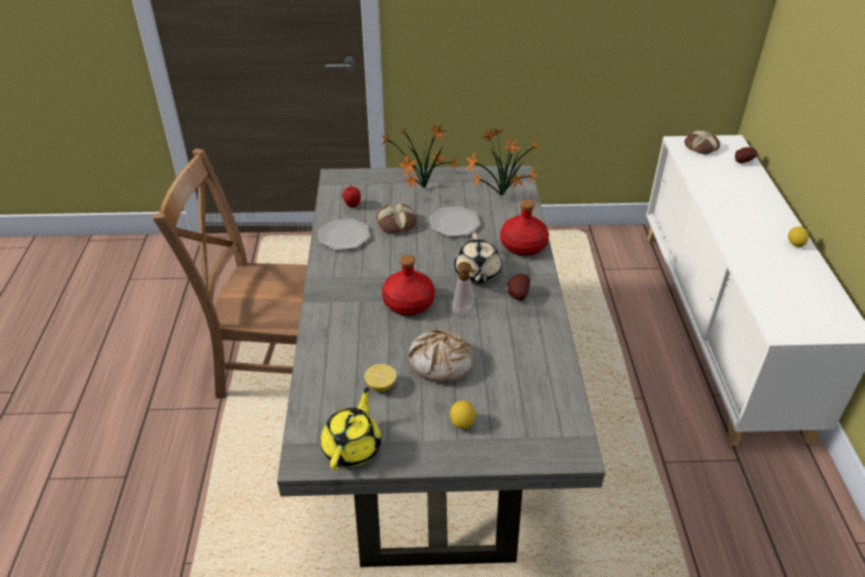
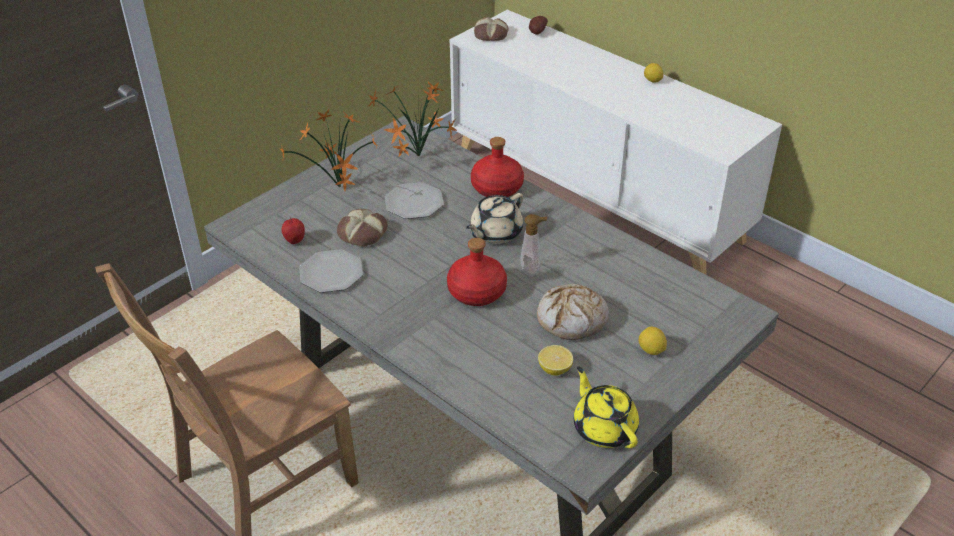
camera: 45 degrees left, 0 degrees up
(477, 273) = (495, 233): beige teapot -> beige teapot turned 90 degrees clockwise
(517, 295) = (549, 230): potato -> none

